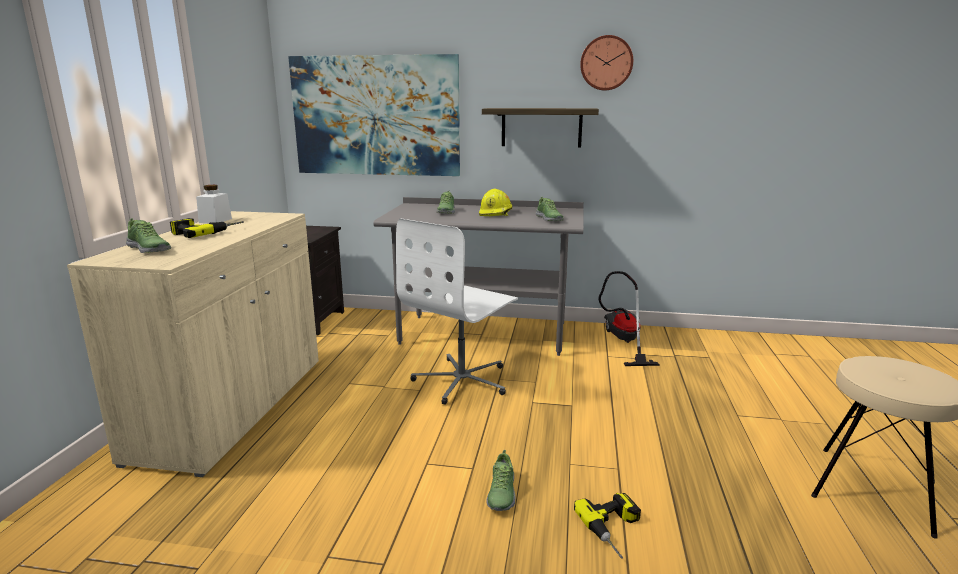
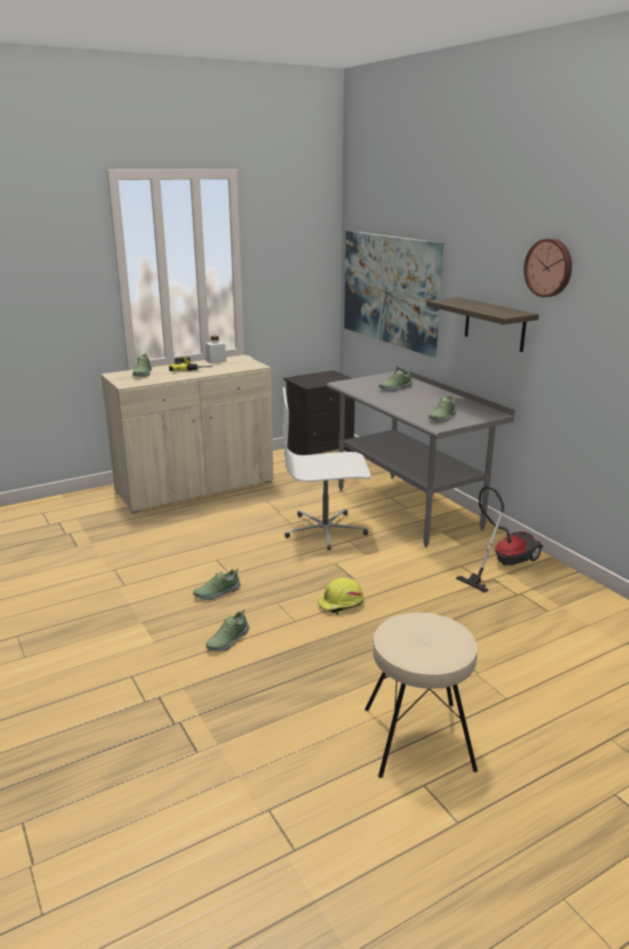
camera: 50 degrees right, 5 degrees up
(495, 213) = (423, 400): yellow hard hat -> yellow hard hat (341, 604)
(616, 530) = (227, 640): power drill -> shoe

